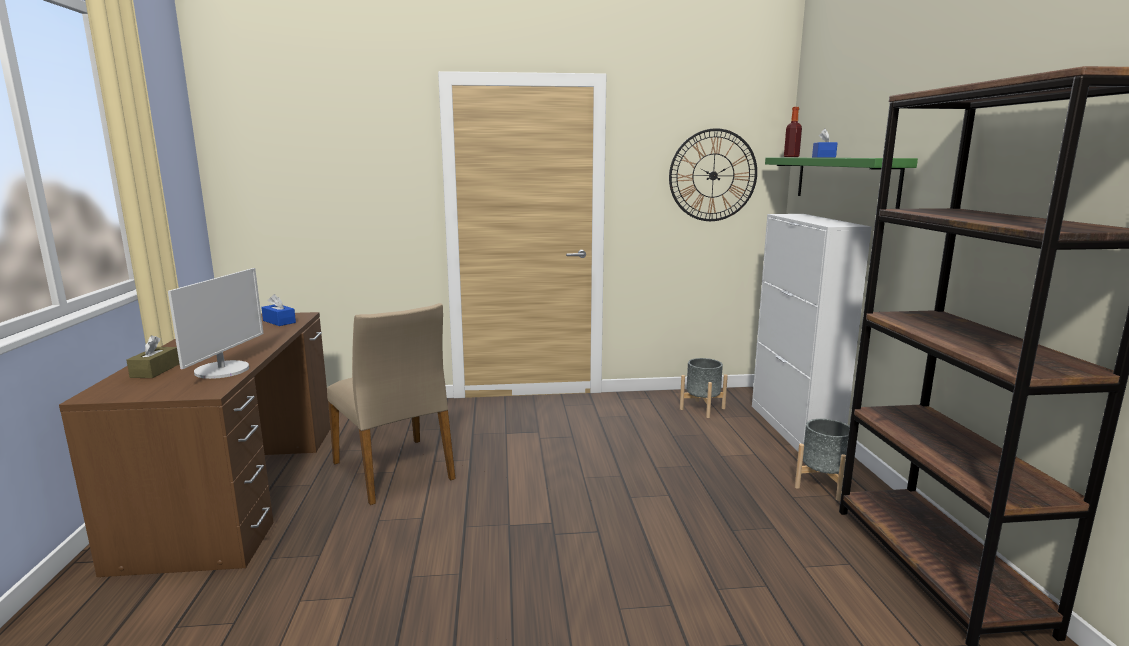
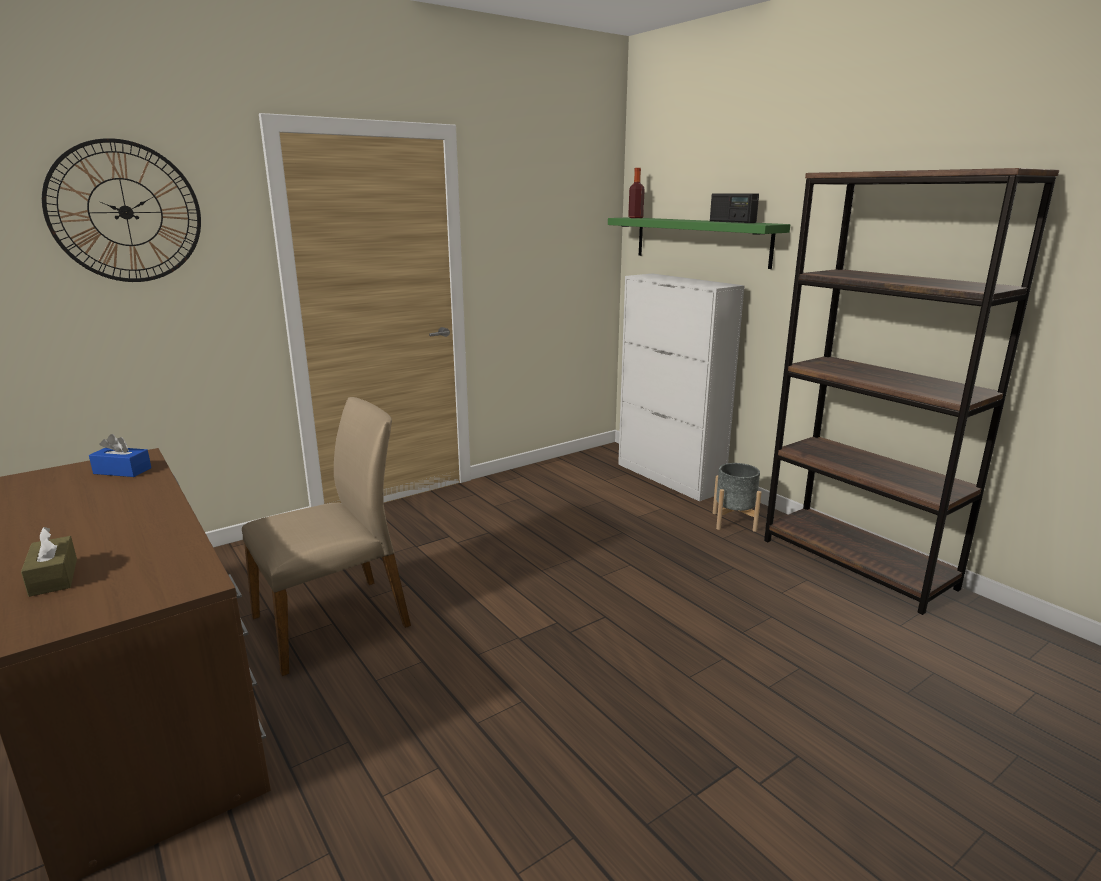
camera: 30 degrees left, 5 degrees up
(223, 370) = (166, 551): monitor -> none
(395, 470) = (333, 621): beige chair -> beige chair turned 60 degrees counterclockwise
(702, 408) = (580, 476): grey planter -> none
(713, 175) = (560, 237): wall clock -> wall clock (125, 212)
(823, 157) = (683, 220): blue tissue box -> none
(861, 157) = (732, 222): none -> radio

